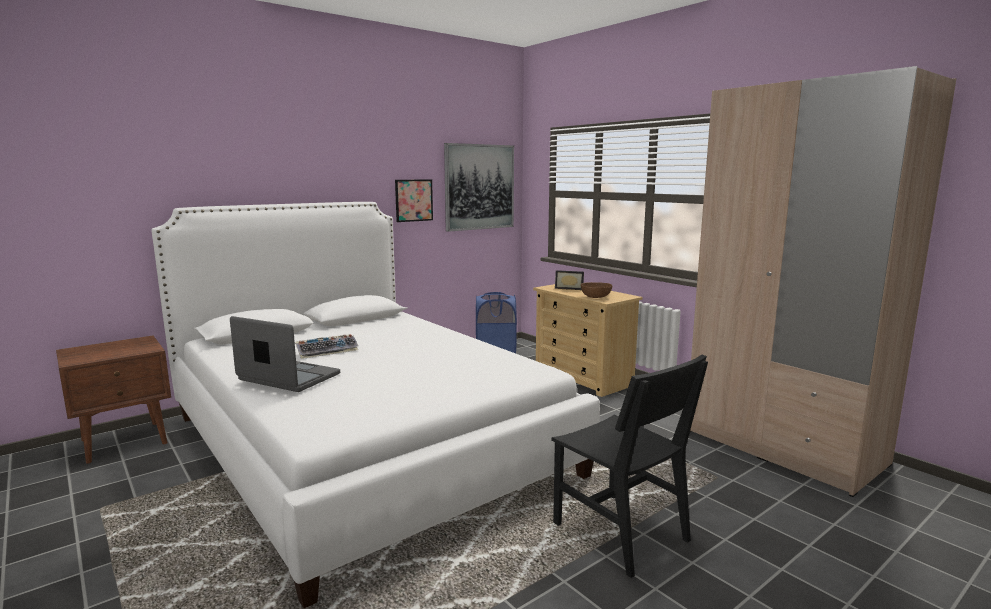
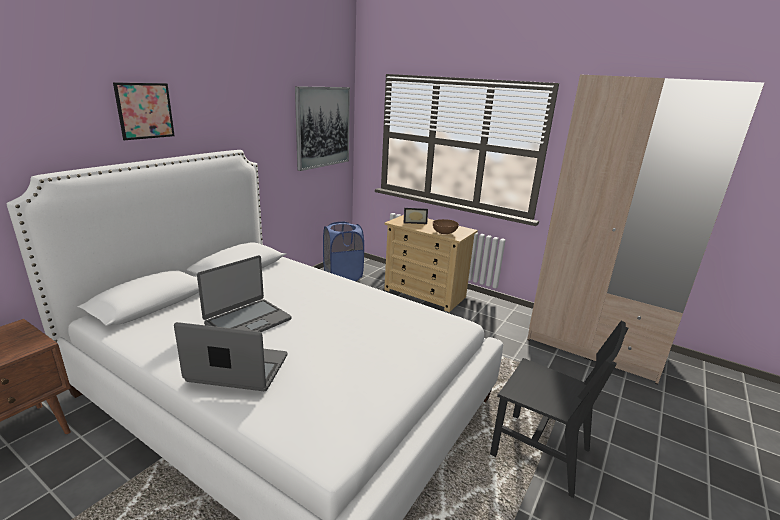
camera: 20 degrees left, 10 degrees up
(327, 351) = (247, 321): keyboard -> laptop
(414, 200) = (271, 144): picture -> picture (145, 111)

